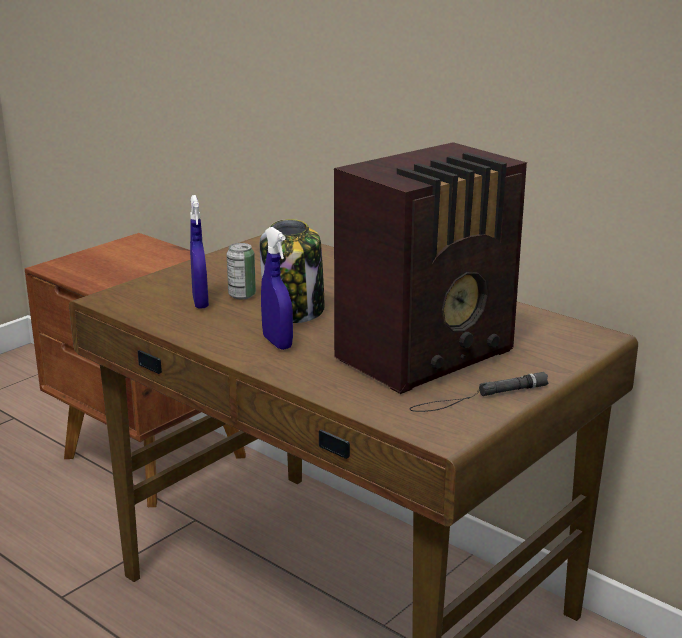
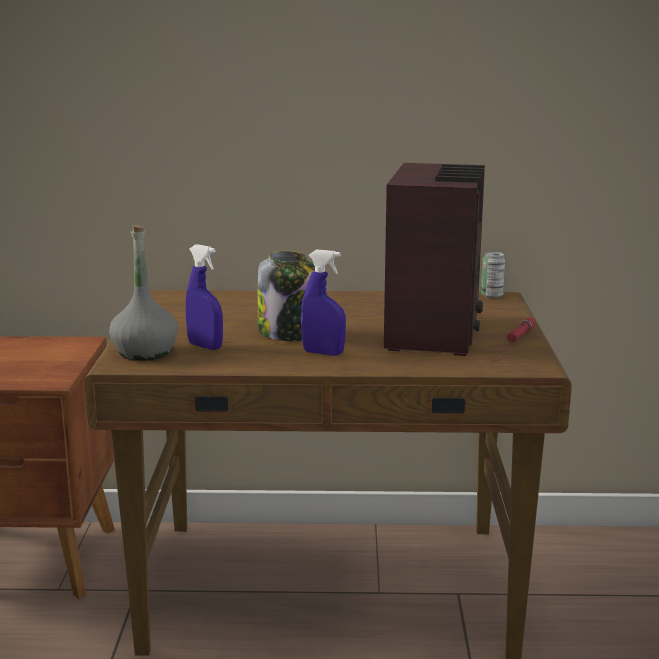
camera: 40 degrees left, 5 degrees down
(147, 293) = (145, 352): none -> grey bottle
(242, 295) = (226, 334): can -> can (492, 295)
(478, 397) = (512, 344): black flashlight -> red flashlight

